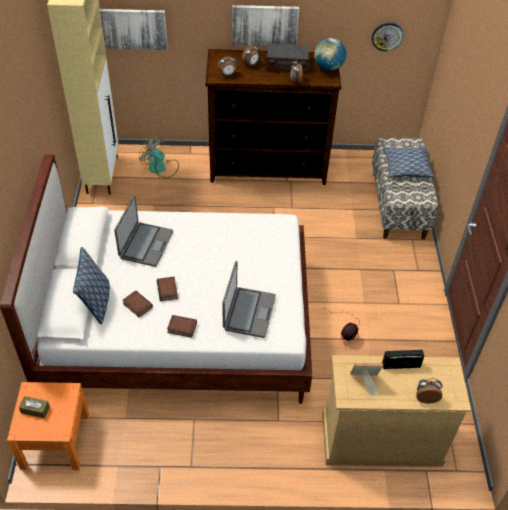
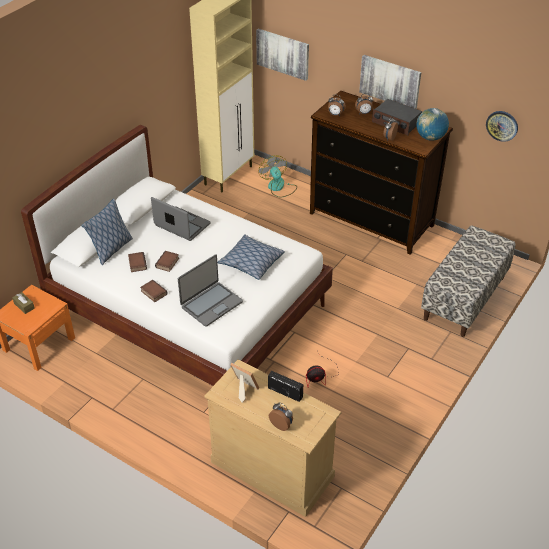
camera: 35 degrees right, 5 degrees down
(145, 245) = (182, 225): laptop -> laptop turned 105 degrees counterclockwise
(406, 168) = (474, 260): pillow -> pillow (251, 263)

